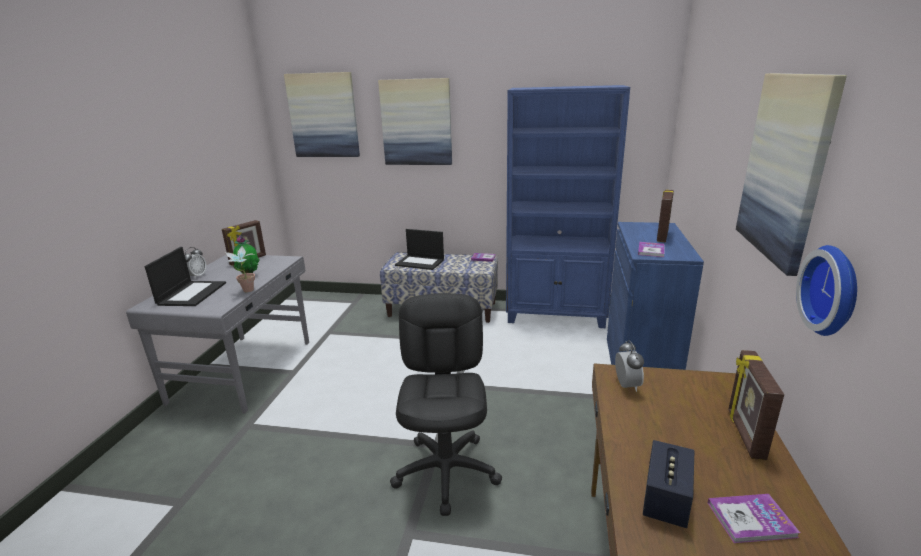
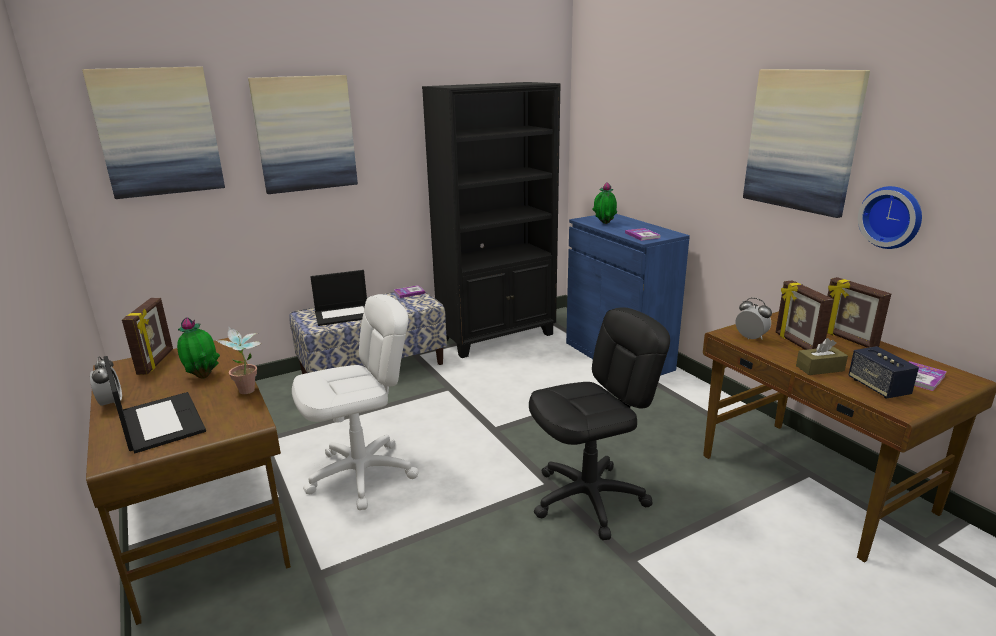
camera: 40 degrees left, 0 degrees up
(245, 370) = (206, 527): grey desk -> brown desk
(344, 377) = (362, 475): none -> white office chair
(447, 471) = (589, 499): black office chair -> black office chair turned 105 degrees clockwise
(556, 315) = (497, 337): blue bookcase -> black bookcase
(638, 232) = (604, 224): none -> potted plant
(638, 447) = (820, 368): none -> brown tissue box
(661, 236) = (626, 223): picture frame -> picture frame (797, 343)

